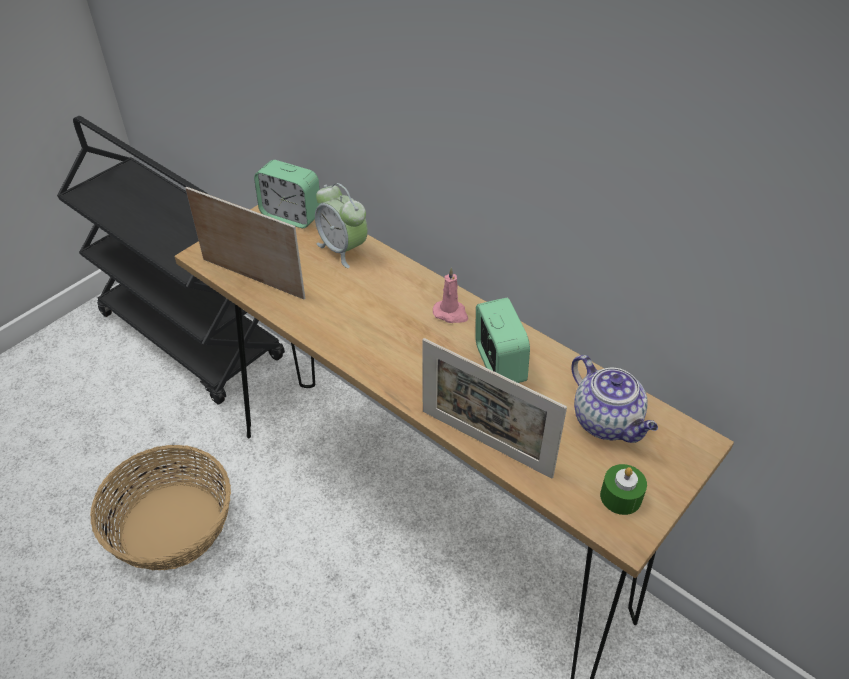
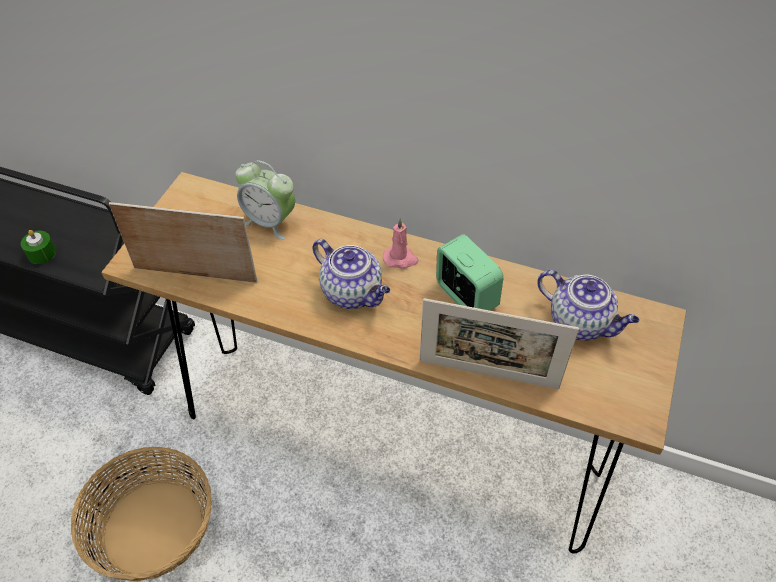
camera: 20 degrees left, 5 degrees up
(291, 215) = (202, 199): alarm clock -> none
(389, 332) = (353, 293): none -> teapot
(621, 497) = (621, 387): green candle -> green candle (42, 253)

